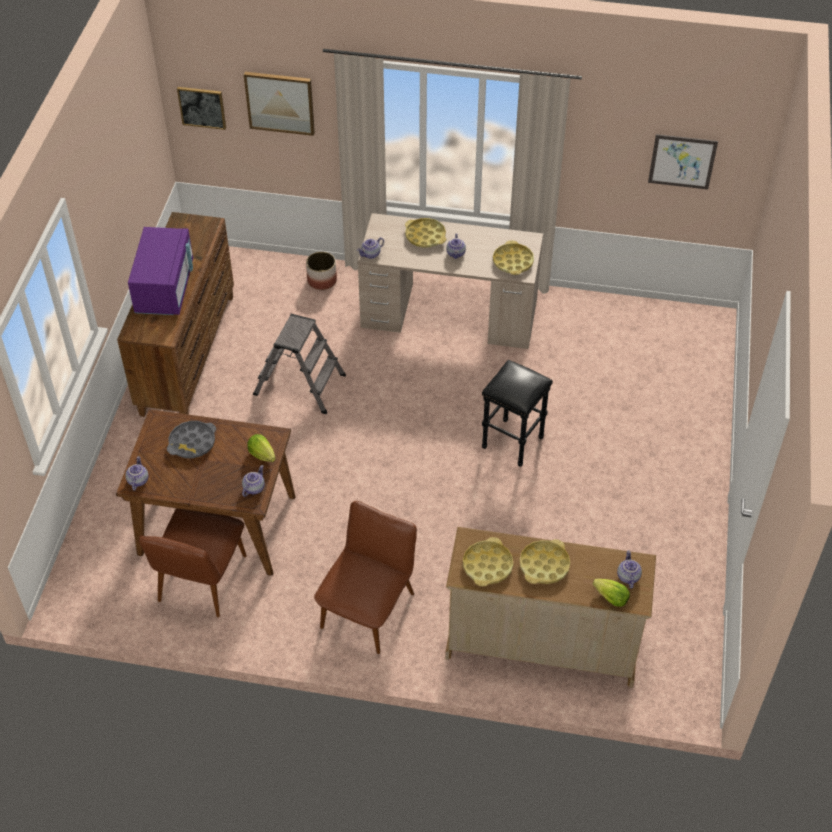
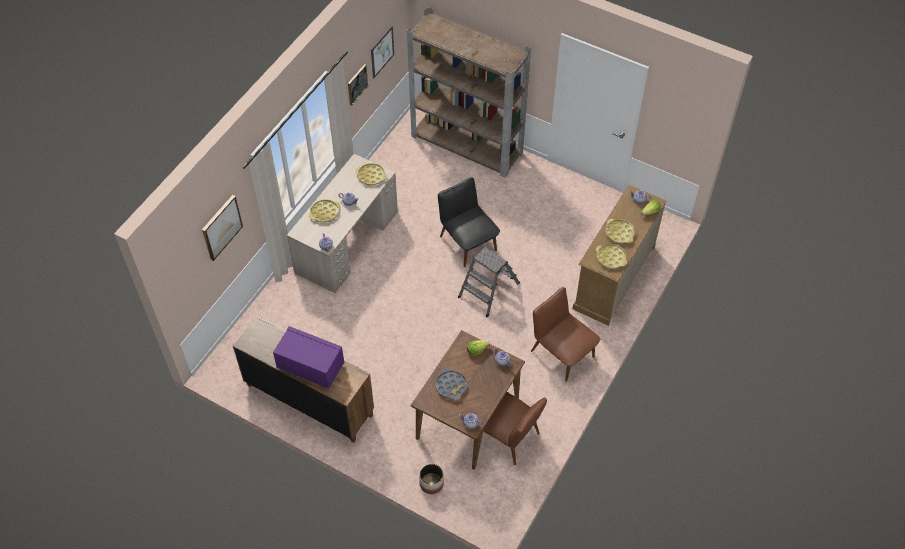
camera: 70 degrees left, 5 degrees up
(202, 107) = (185, 278): picture -> picture (357, 84)
(299, 384) = (369, 341): grey step ladder -> grey step ladder (488, 290)
(322, 280) = (279, 302): planter -> planter (431, 483)
(514, 442) = (468, 243): black stool -> black chair
(696, 389) = (467, 144): none -> brown bookcase

